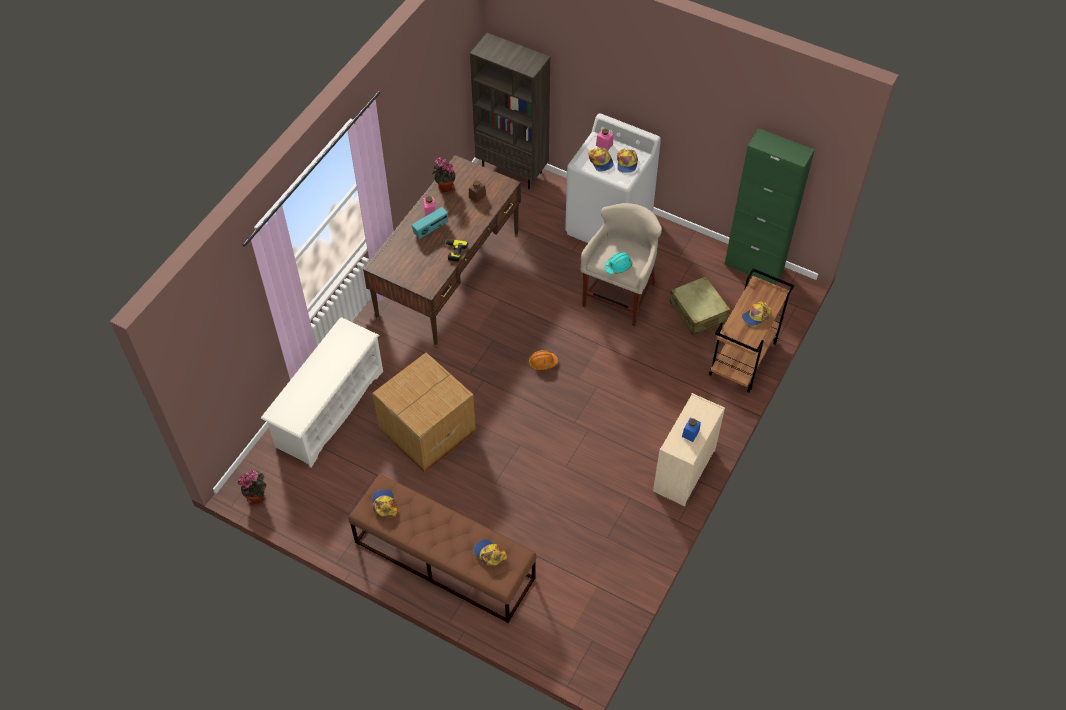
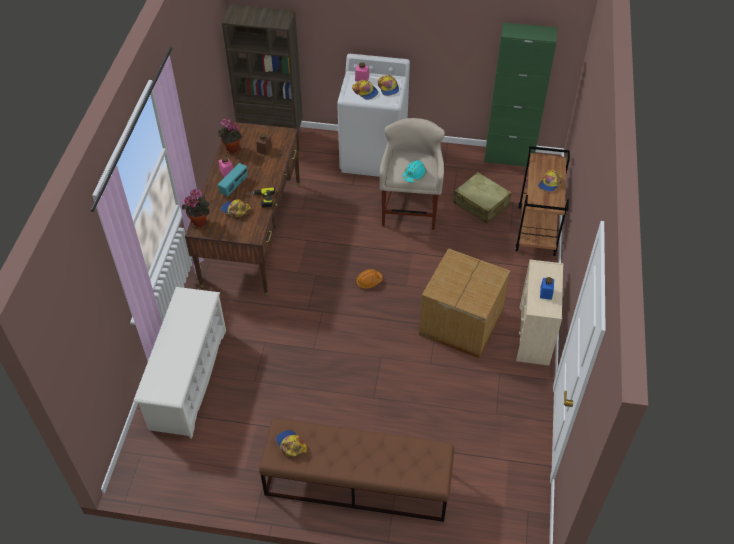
camera: 20 degrees left, 5 degrees down
(257, 496) = (148, 482): potted plant -> potted plant (200, 222)
(426, 430) = (289, 371): cardboard box -> cardboard box (459, 323)
(489, 554) = (412, 458): cap -> cap (235, 210)

